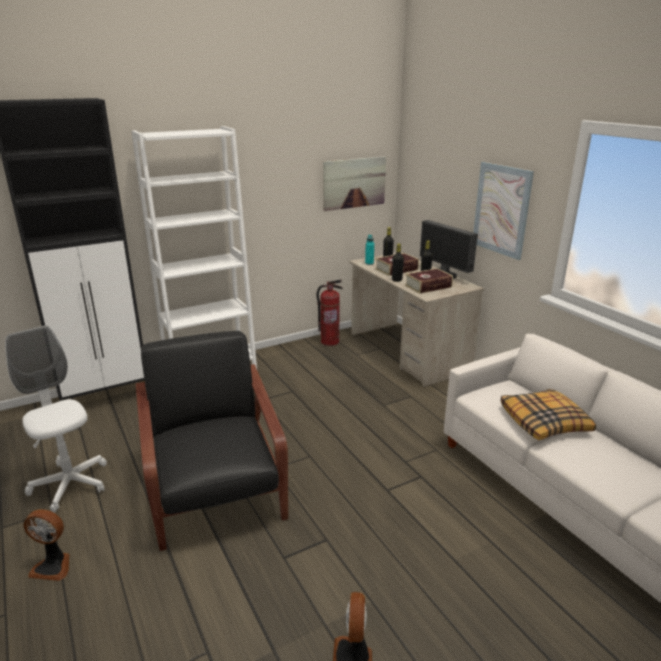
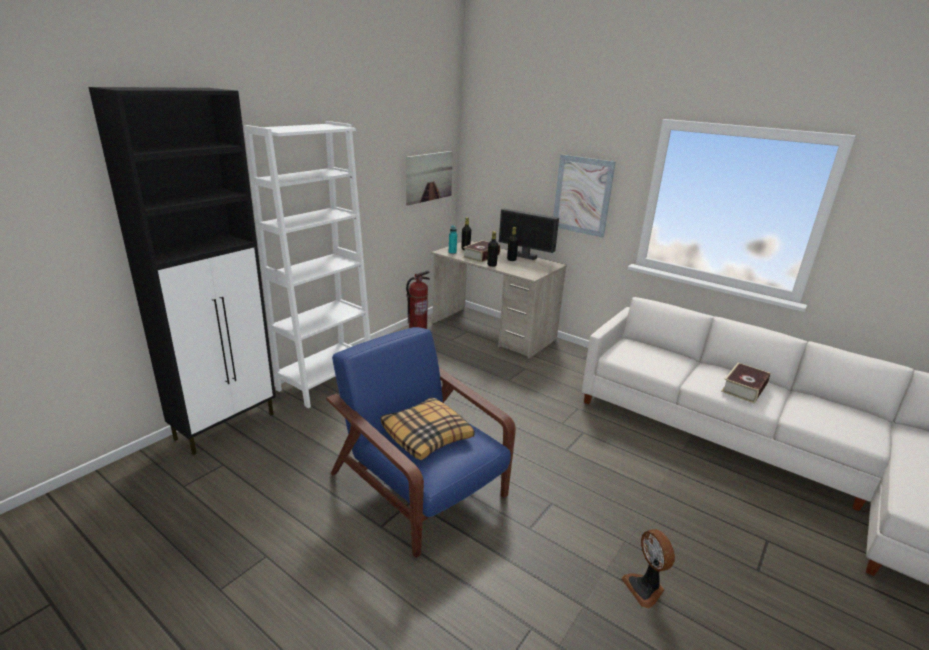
camera: 25 degrees left, 0 degrees up
(53, 566) = (316, 607): fan -> none
(70, 484) = (263, 523): white office chair -> none
(215, 488) = (420, 487): black armchair -> blue armchair
(428, 286) = (523, 268): book -> book (744, 388)
(545, 422) = (677, 365): pillow -> pillow (427, 435)

